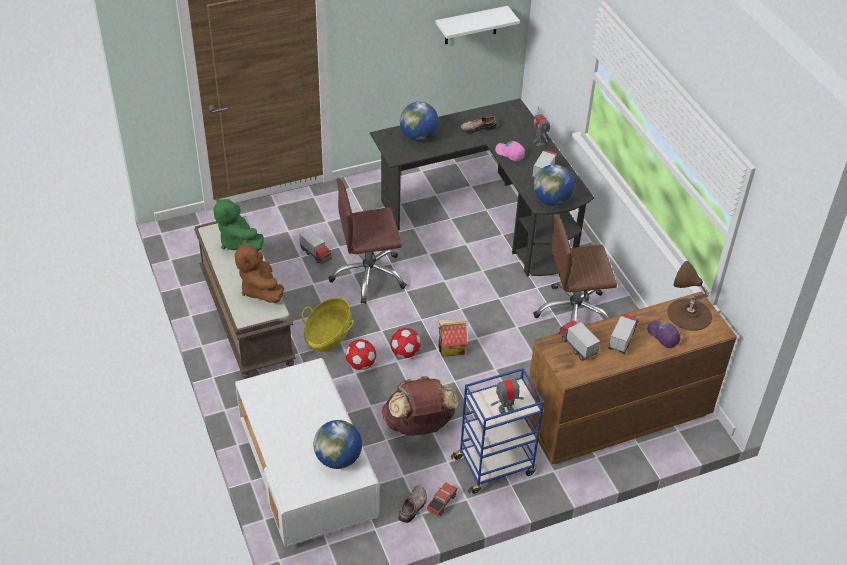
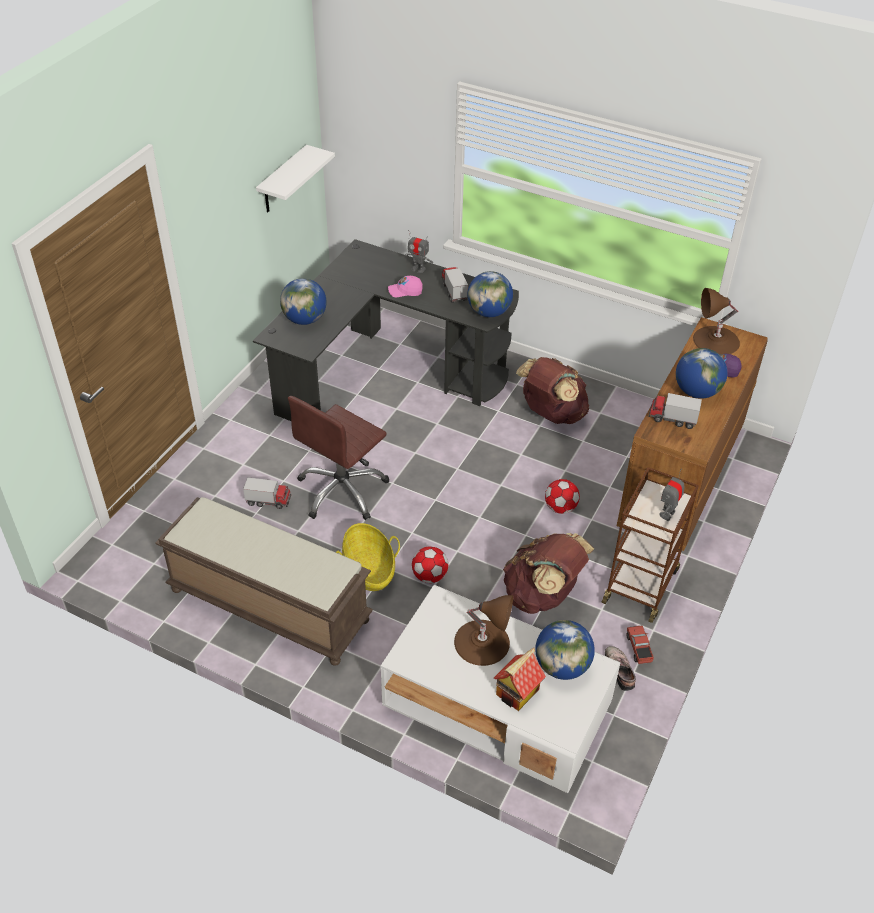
camera: 40 degrees left, 0 degrees up
(238, 242) = (226, 526): green plush toy -> none
(260, 290) = (304, 558): brown plush toy -> none
(308, 410) = (482, 642): none -> brown table lamp
(405, 353) = (456, 539): football -> football (560, 507)
(451, 348) = (490, 508): toy house -> toy house (517, 693)
(477, 127) = (349, 284): shoe -> none
(495, 465) = (640, 584): blue cart -> brown cart
(573, 313) = (551, 414): brown office chair -> brown backpack
(622, 340) = (697, 392): toy truck -> globe

